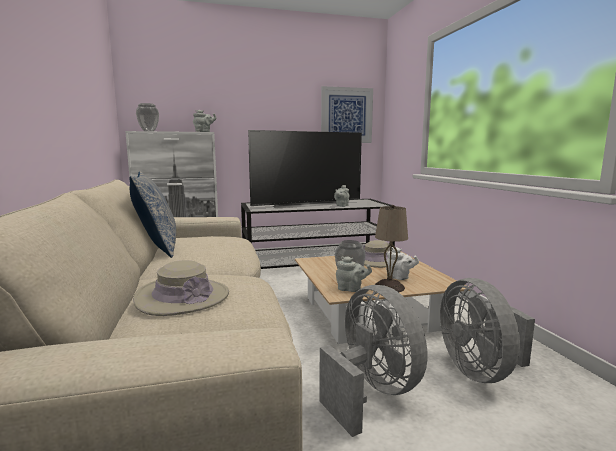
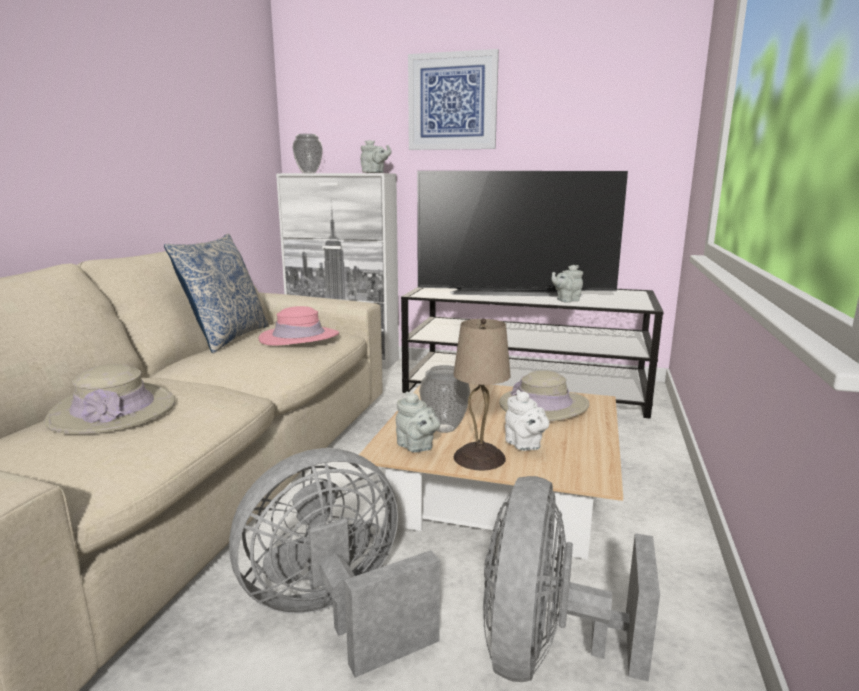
camera: 30 degrees right, 5 degrees up
(215, 241) = (299, 337): none -> pink hat
(346, 115) = (616, 138): picture -> picture (452, 102)
(371, 392) = (335, 613): grey fan -> grey fan turned 120 degrees counterclockwise

